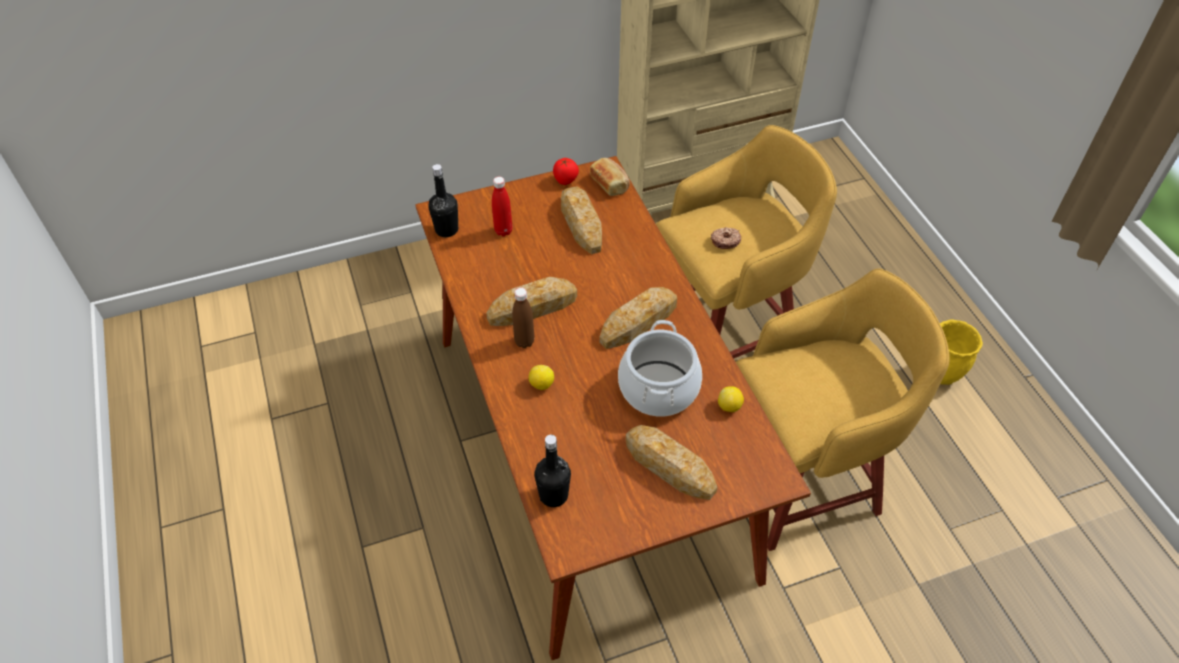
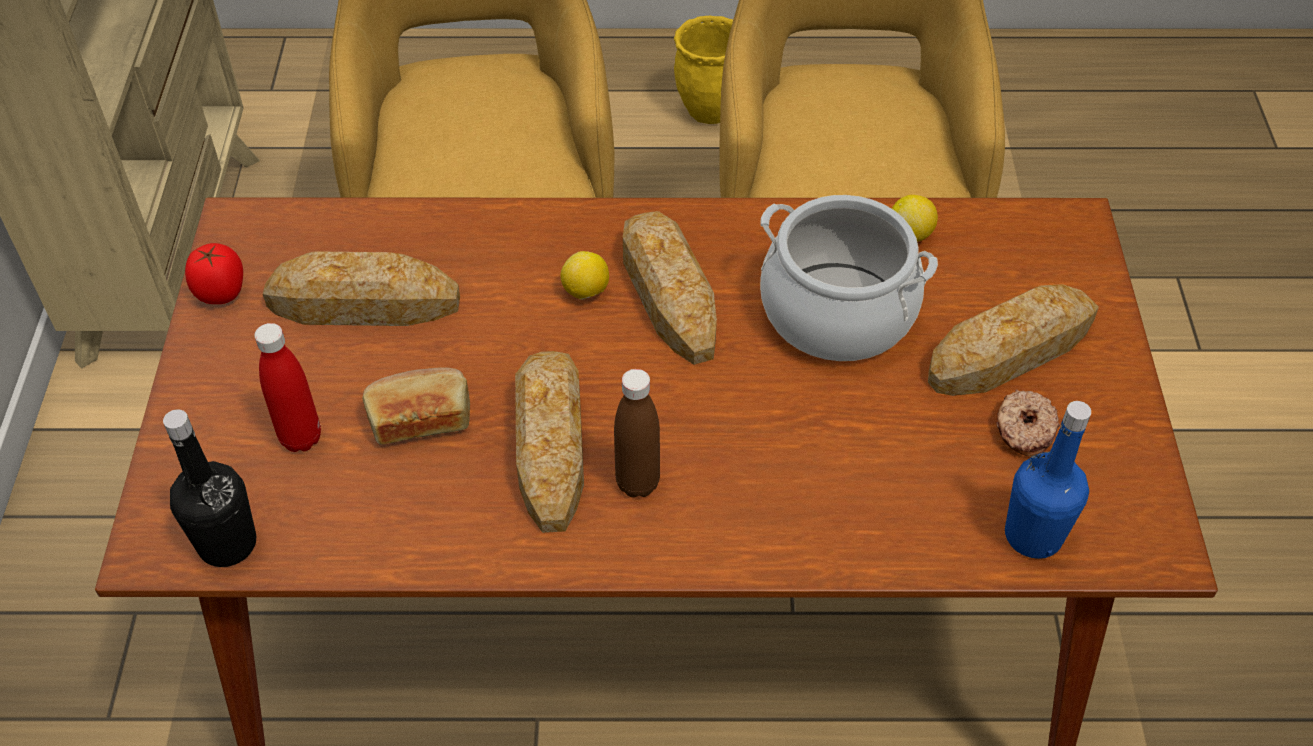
camera: 70 degrees left, 0 degrees up
(541, 384) = (761, 484): lemon -> lemon (586, 292)
(553, 495) = (1033, 535): black bottle -> blue bottle
(610, 183) = (281, 228): bread -> bread (420, 418)
(725, 241) = (488, 146): donut -> donut (1023, 430)

